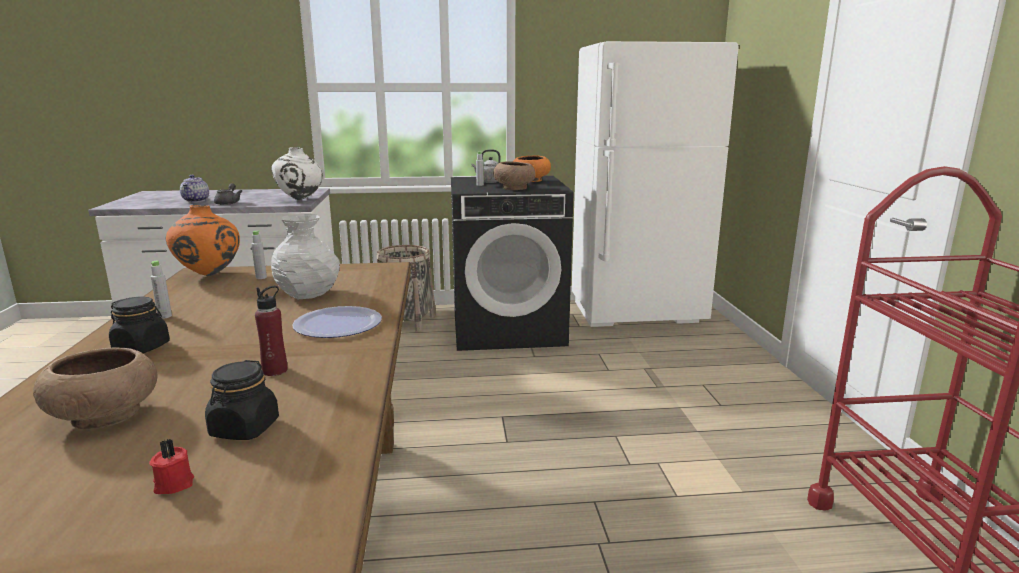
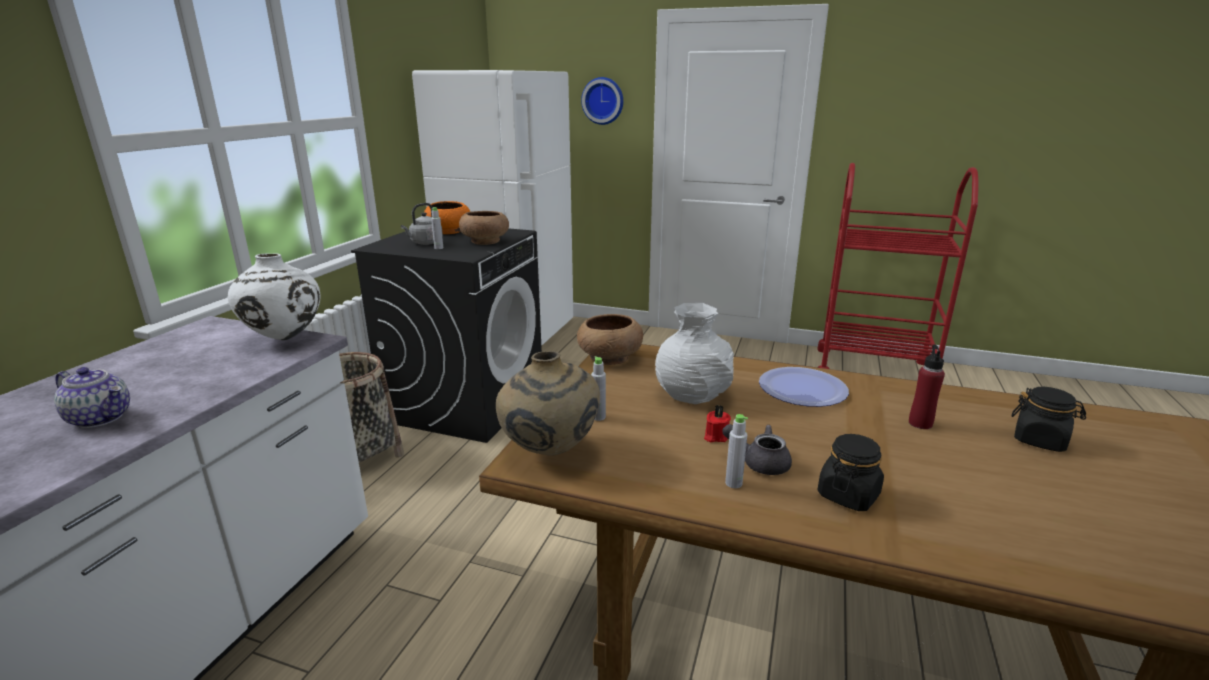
camera: 65 degrees left, 5 degrees up
(105, 415) = (1032, 507): brown bowl -> brown bowl (609, 358)
(173, 484) = (1137, 469): red candle -> red candle (715, 436)
(208, 275) = (549, 453): orange vase -> beige vase
(228, 203) = (202, 389): grey teapot -> grey teapot (759, 462)
(783, 75) = (603, 101): none -> wall clock

